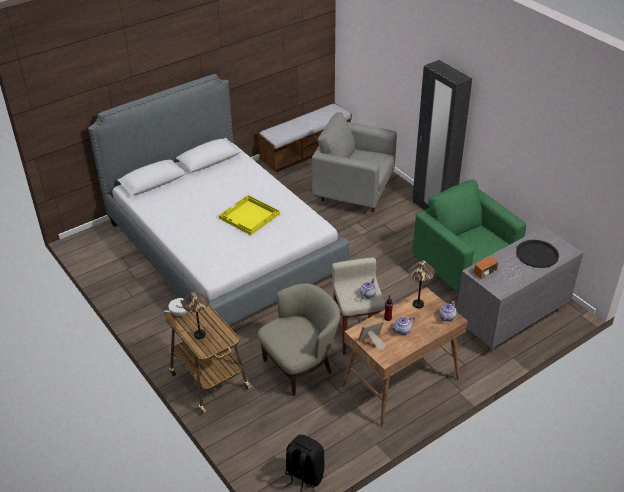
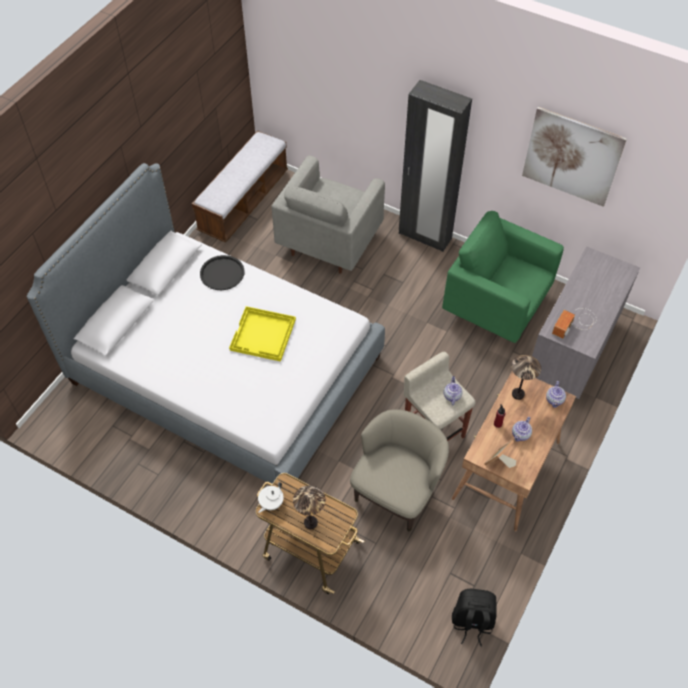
camera: 25 degrees left, 15 degrees up
(353, 193) = (329, 242): grey armchair -> grey armchair turned 60 degrees counterclockwise
(537, 254) = (599, 286): black tray -> black tray (222, 273)
(539, 138) = (572, 157): none -> picture

